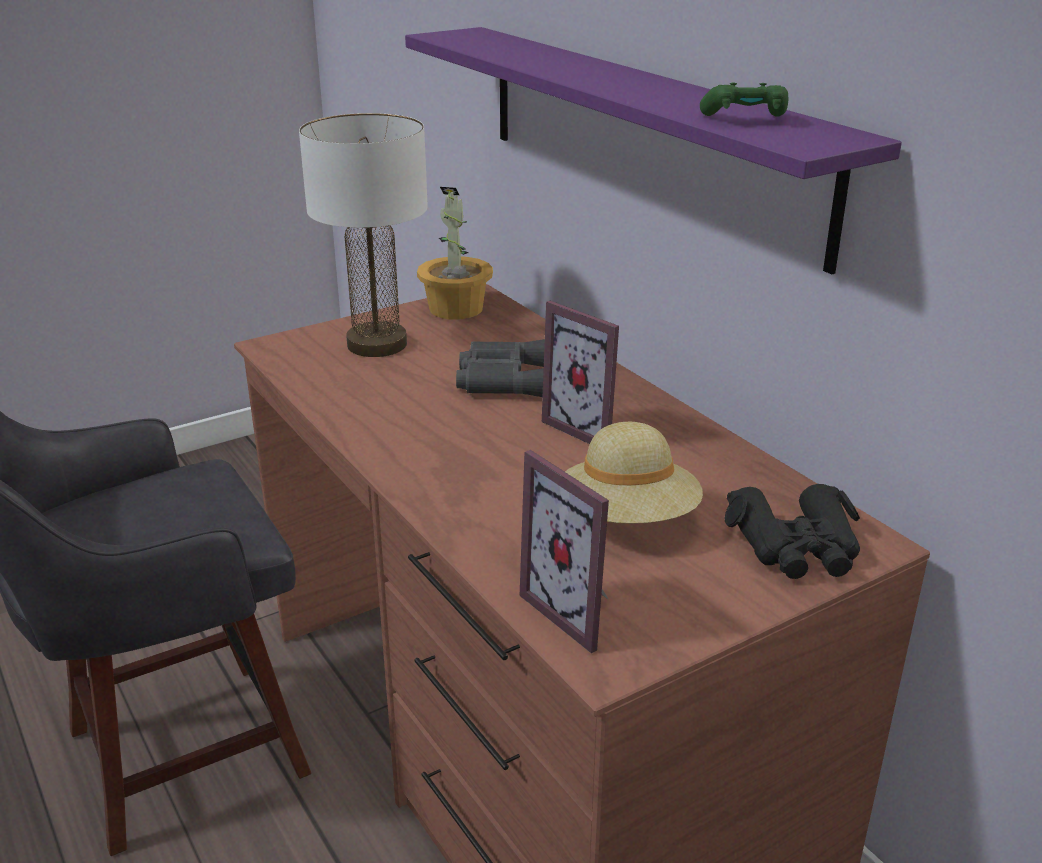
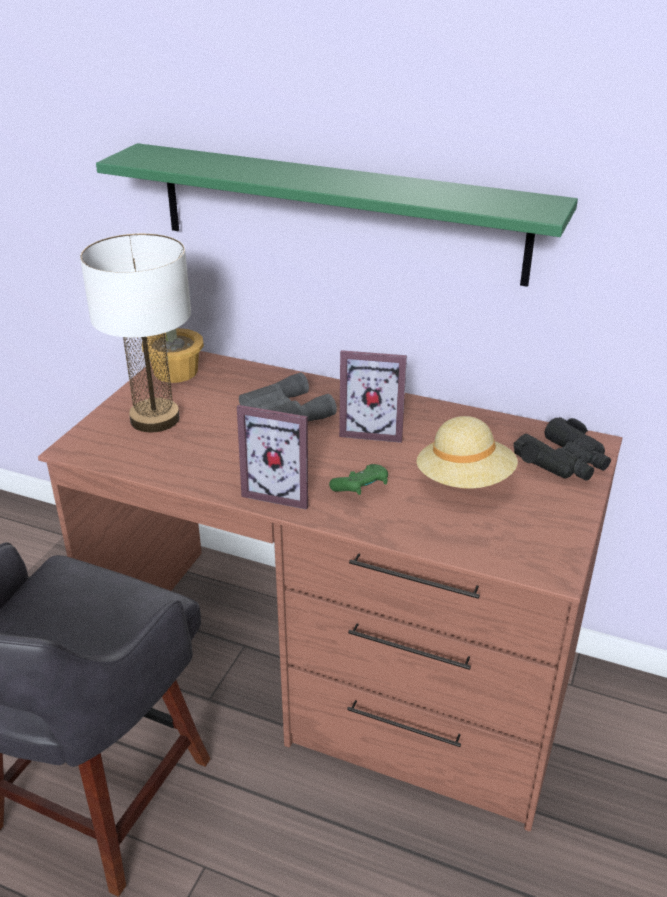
camera: 35 degrees left, 5 degrees up
(579, 610) = (507, 548): picture frame -> picture frame (280, 491)
(643, 134) = (339, 213): purple shelf -> green shelf
(745, 120) = (477, 200): green game controller -> green game controller (361, 489)

